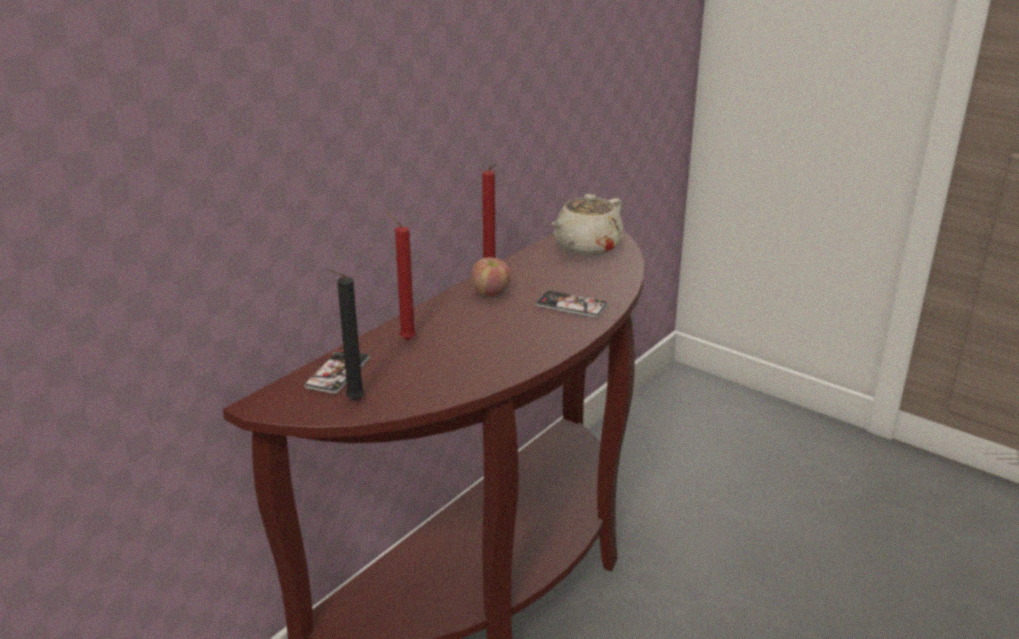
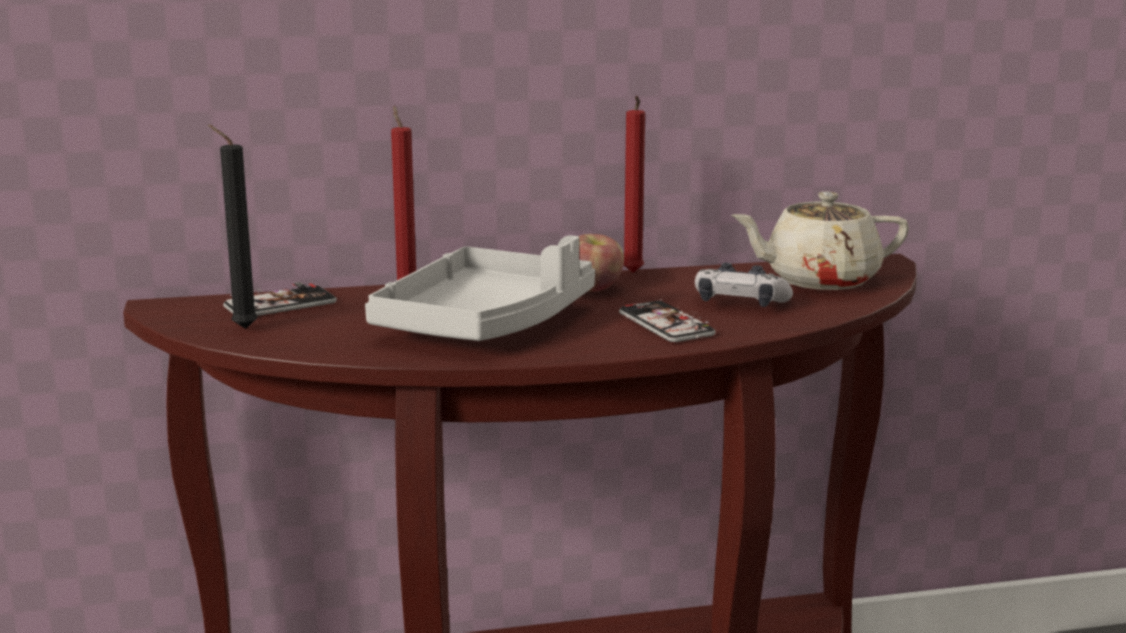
camera: 40 degrees right, 10 degrees down
(484, 340) = (486, 323): none -> grey tray
(579, 277) = (740, 303): none -> game controller

